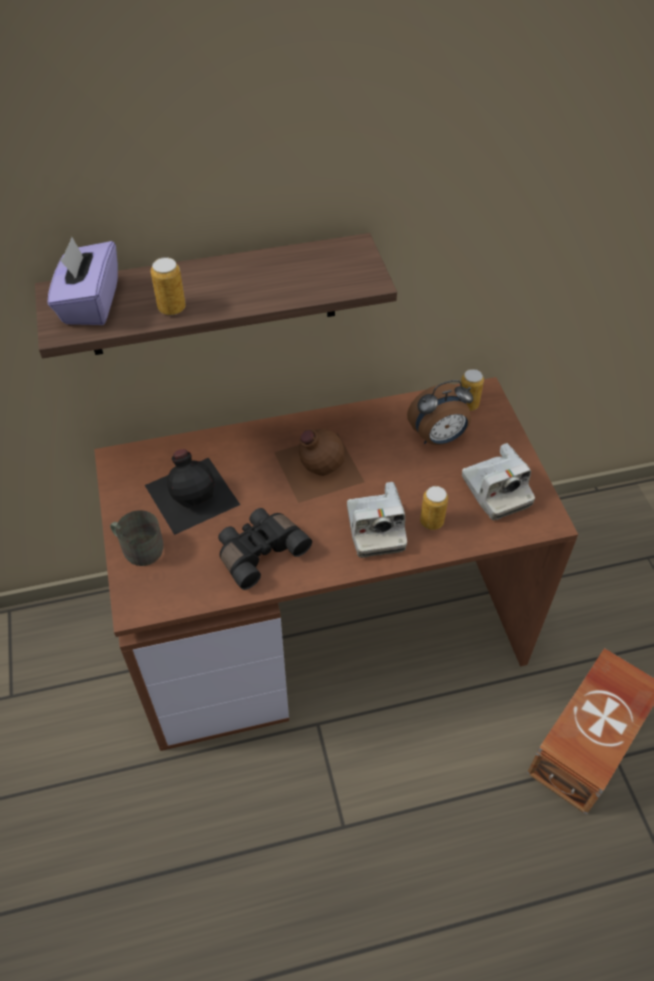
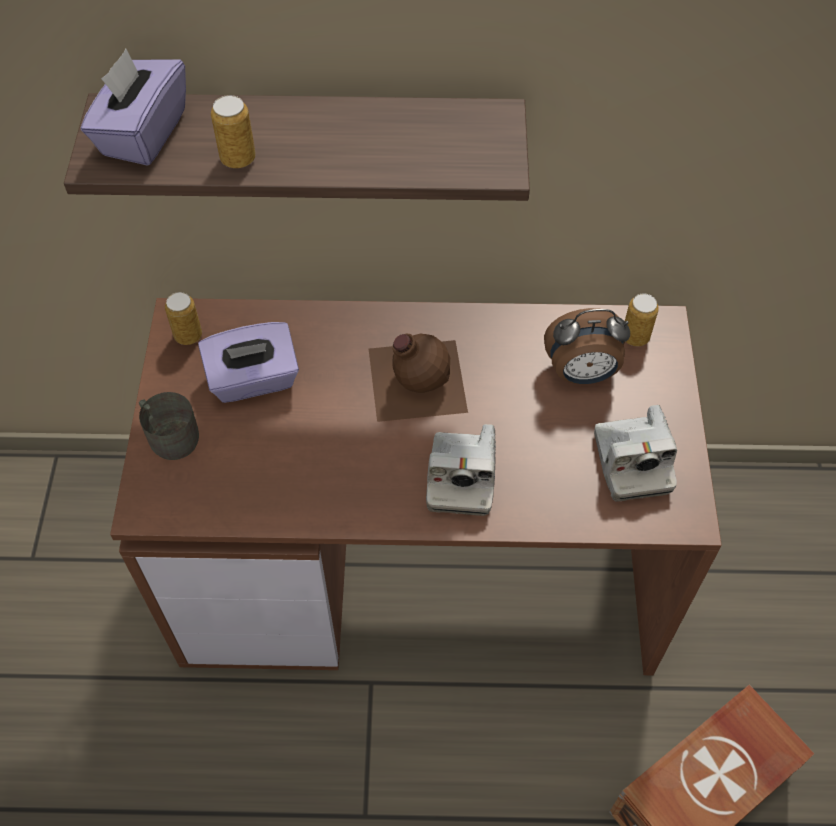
camera: 15 degrees right, 5 degrees up
(192, 493) = (254, 380): black bottle -> purple tissue box
(259, 551) = (310, 474): black binoculars -> none
(431, 521) = (535, 484): can -> can (188, 335)

